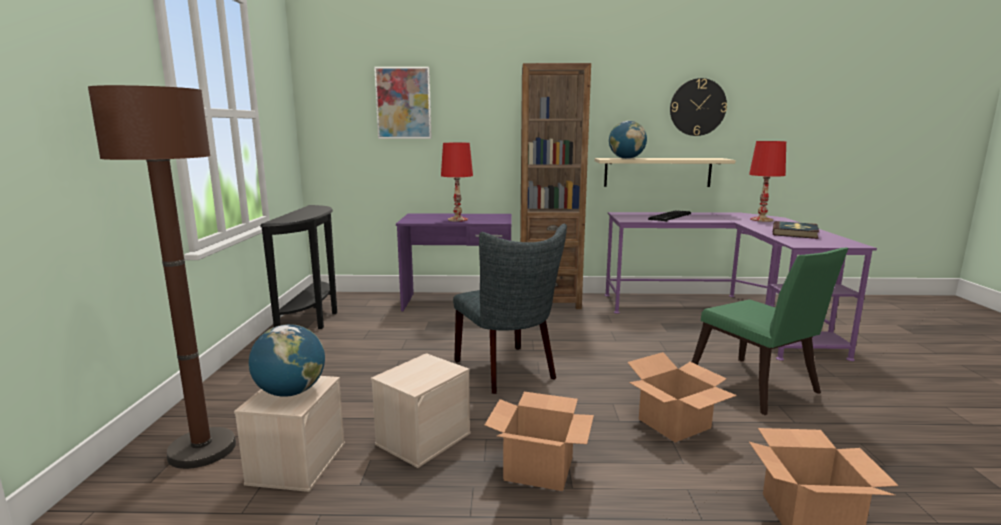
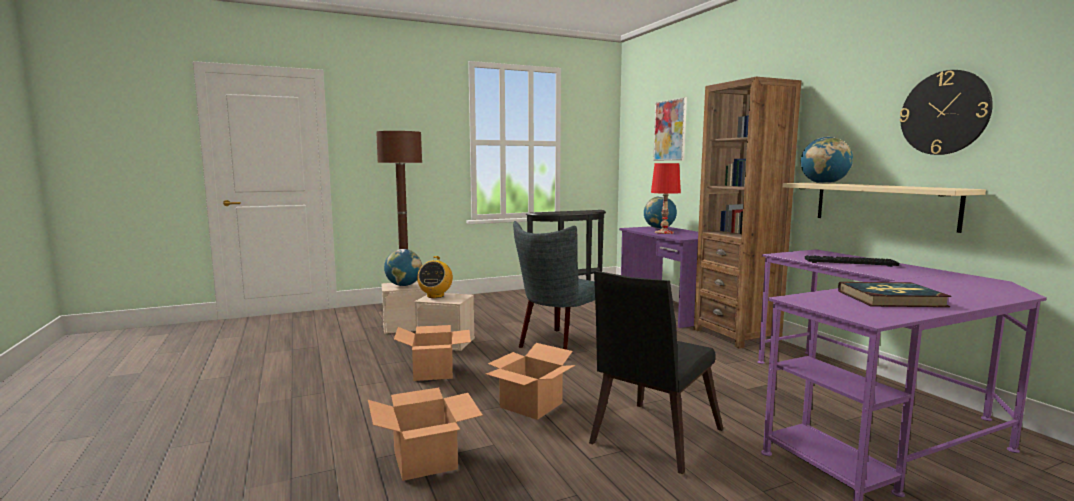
camera: 65 degrees right, 5 degrees down
(402, 377) = (435, 296): none -> radio
(427, 216) = (659, 228): none -> globe
(757, 388) = (651, 439): green chair -> black chair
(761, 219) = (965, 288): red table lamp -> none

